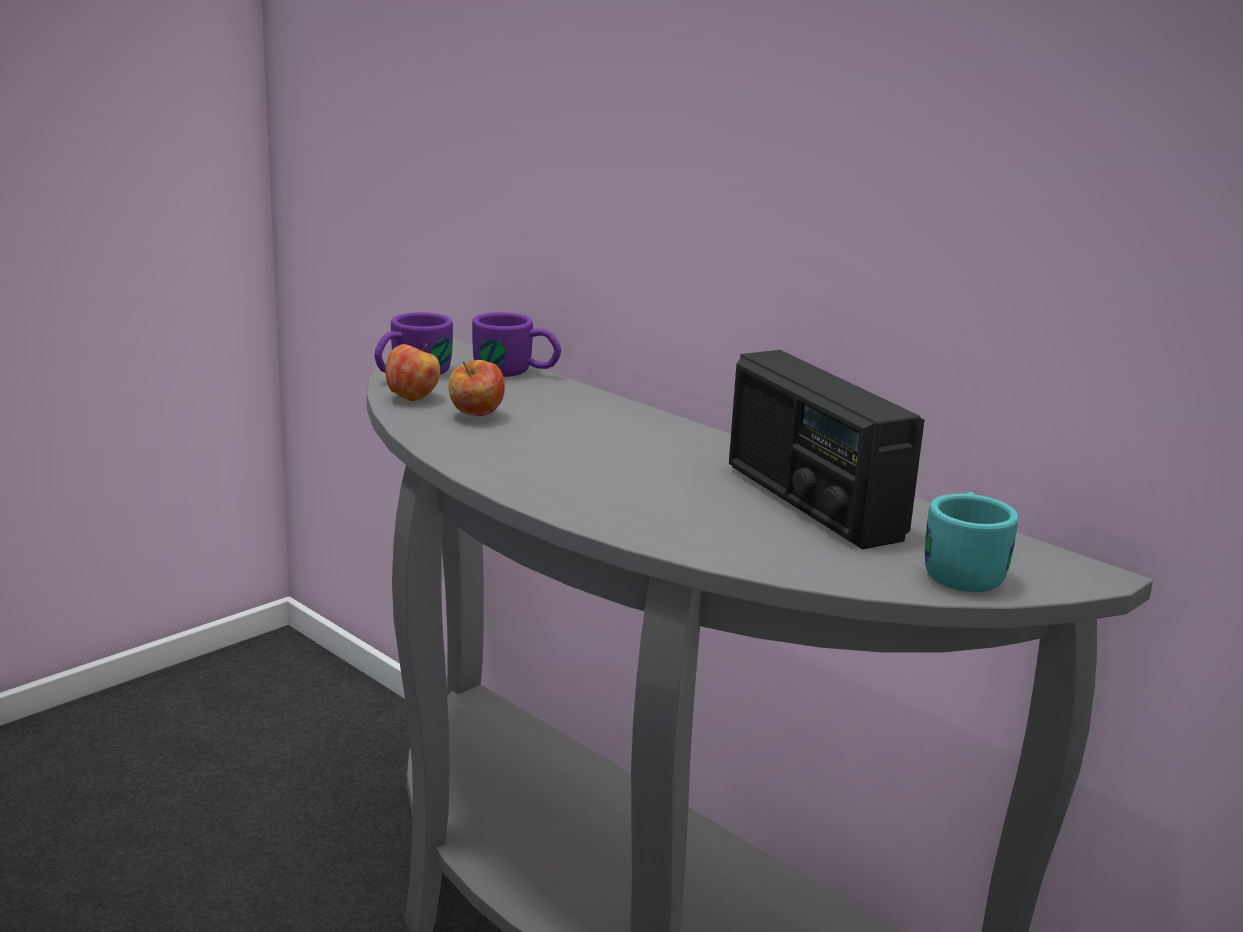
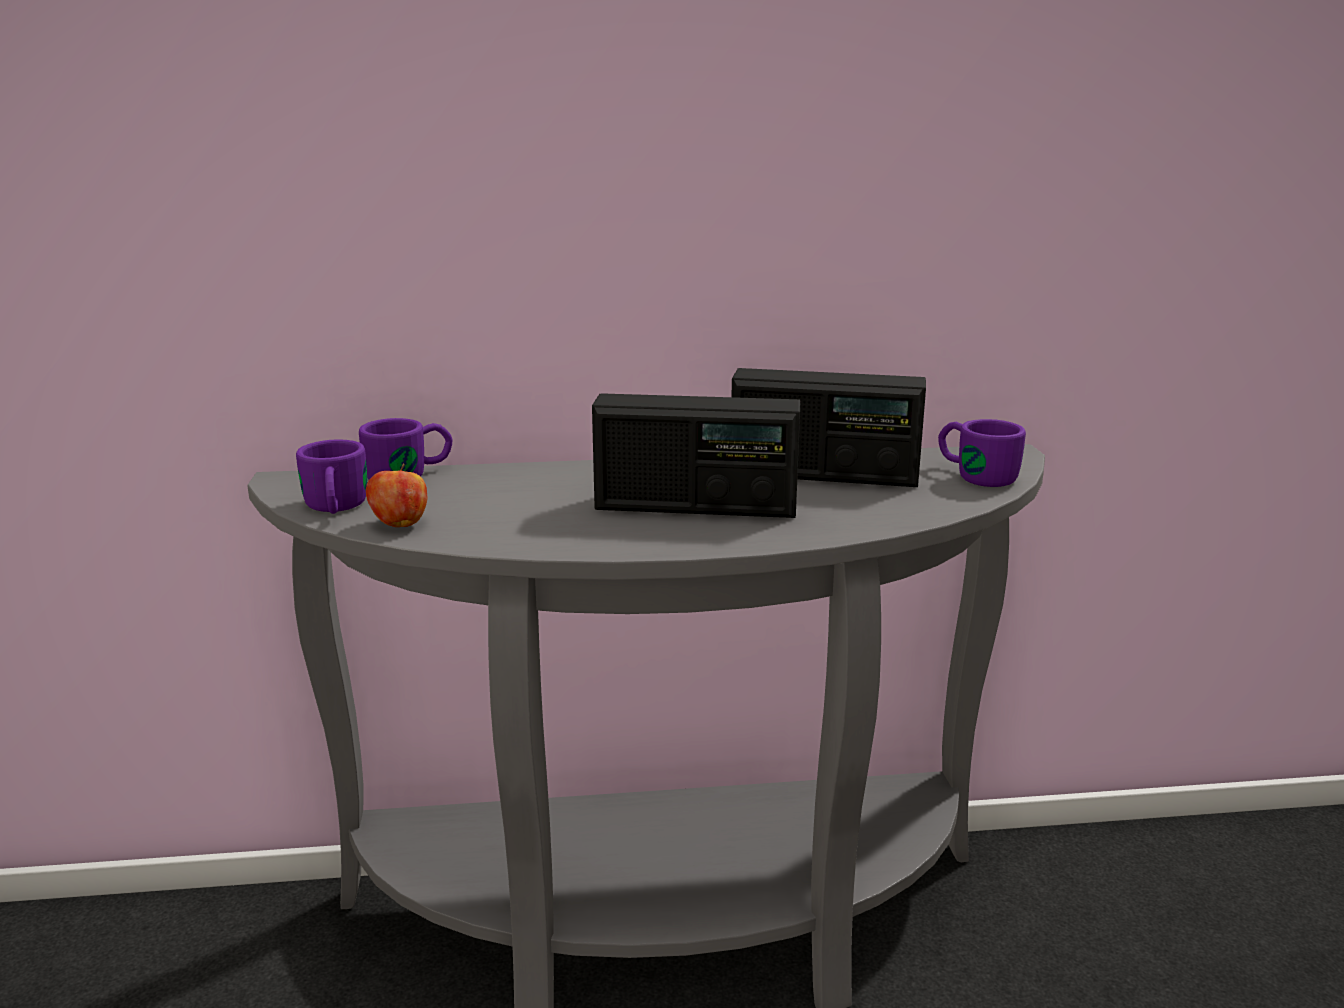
camera: 50 degrees left, 0 degrees up
(477, 416) = (489, 515): apple -> none
(624, 474) = (696, 507): none -> radio
(963, 569) = (974, 475): turquoise mug -> purple mug

